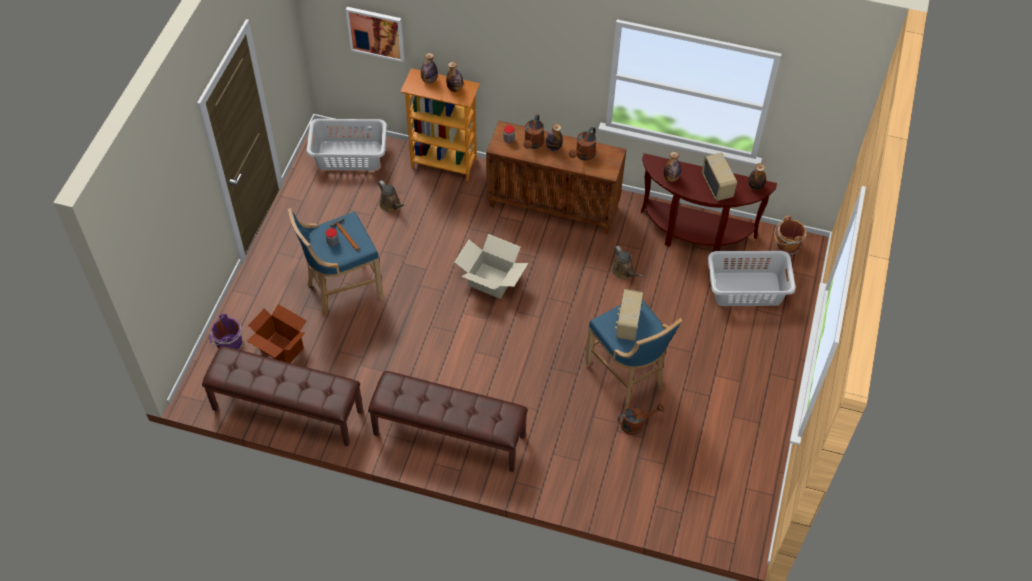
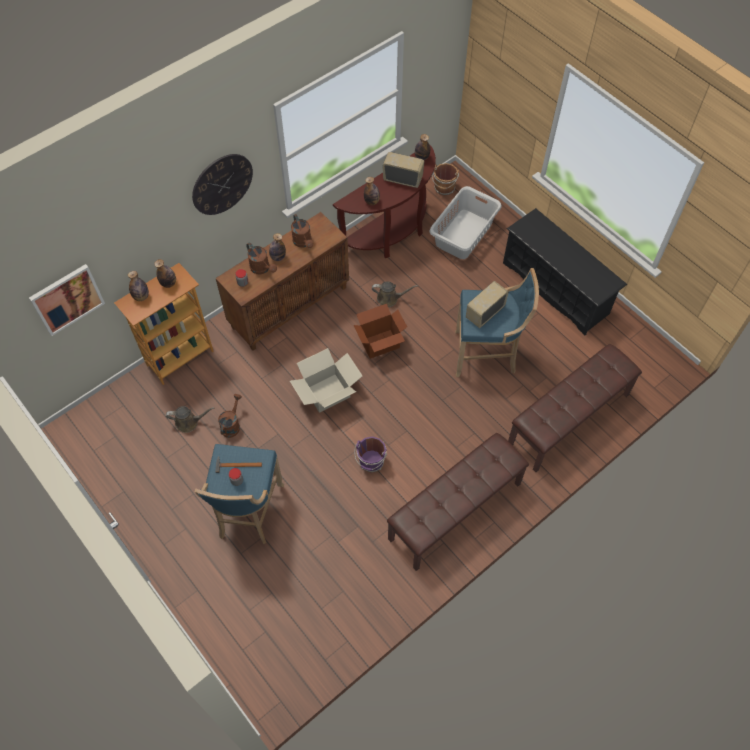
camera: 55 degrees left, 5 degrees up
(228, 345) = (234, 644): purple bucket -> purple bucket (371, 462)
(281, 349) = (273, 599): cardboard box -> cardboard box (380, 344)
(287, 410) = (342, 630): brown bench -> brown bench (569, 420)
(349, 155) = (105, 425): grey laundry basket -> none
(544, 49) = (222, 184): none -> wall clock
(627, 323) = (484, 312): radio -> radio turned 90 degrees clockwise
(636, 424) = (532, 374): brown watering can -> brown watering can (231, 425)
(751, 396) = (556, 288): none -> black shoe rack

